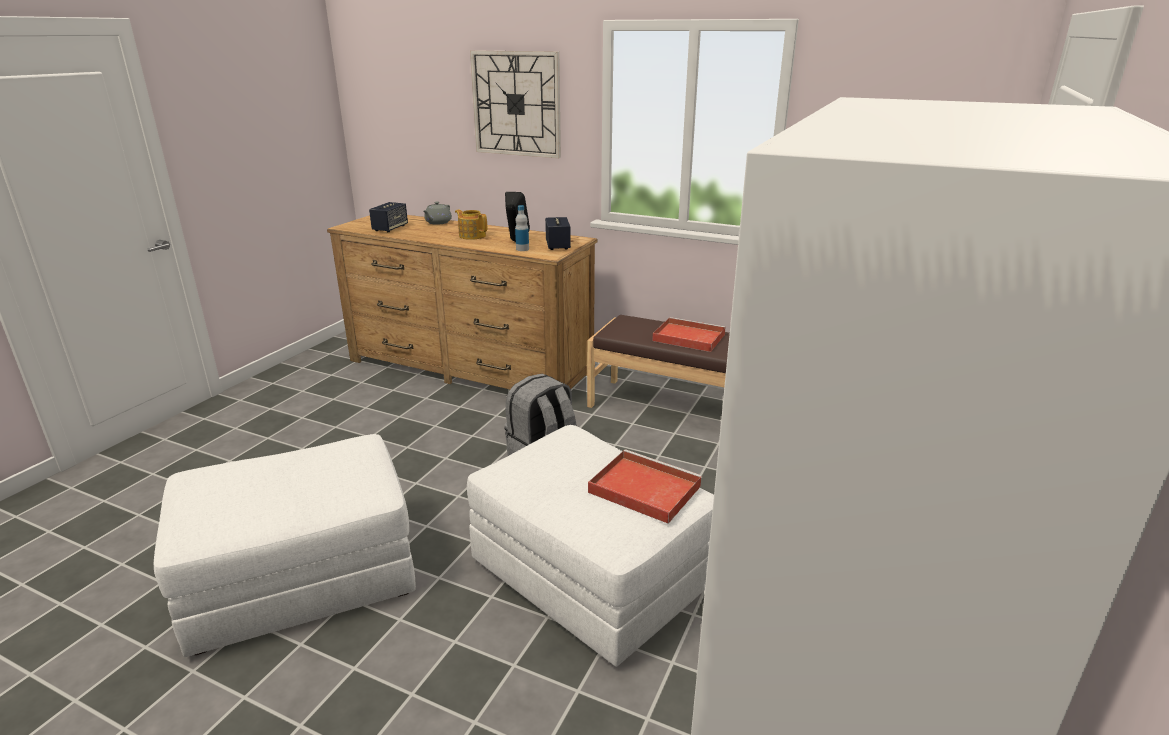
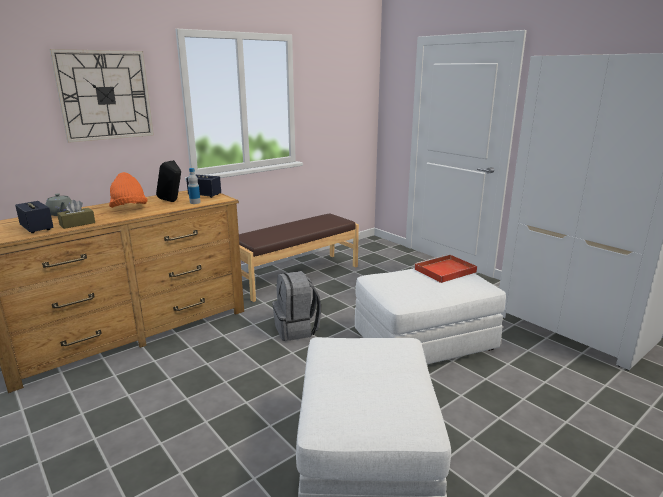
camera: 65 degrees left, 5 degrees down
(411, 234) = (77, 224): none -> brown tissue box
(472, 235) = (129, 209): teapot -> orange hat
(687, 337) = (290, 229): red tray -> none

